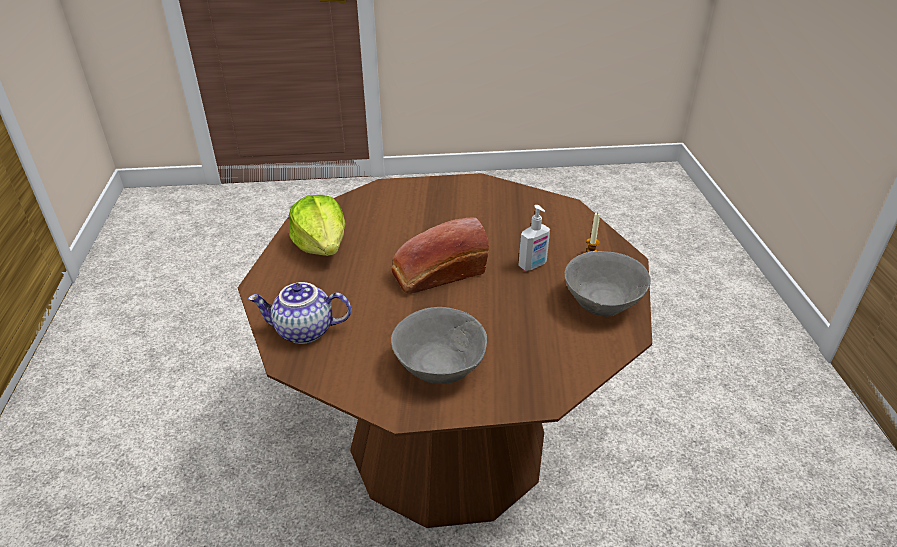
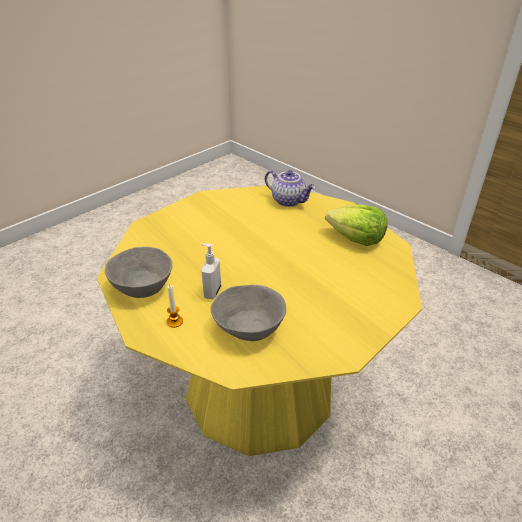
camera: 140 degrees right, 0 degrees up
(303, 331) = (289, 201): teapot -> teapot turned 75 degrees clockwise
(437, 274) = (265, 255): bread -> none
(438, 367) = (207, 215): grey bowl -> grey bowl (250, 328)
(448, 441) = (259, 388): brown dining table -> yellow dining table

